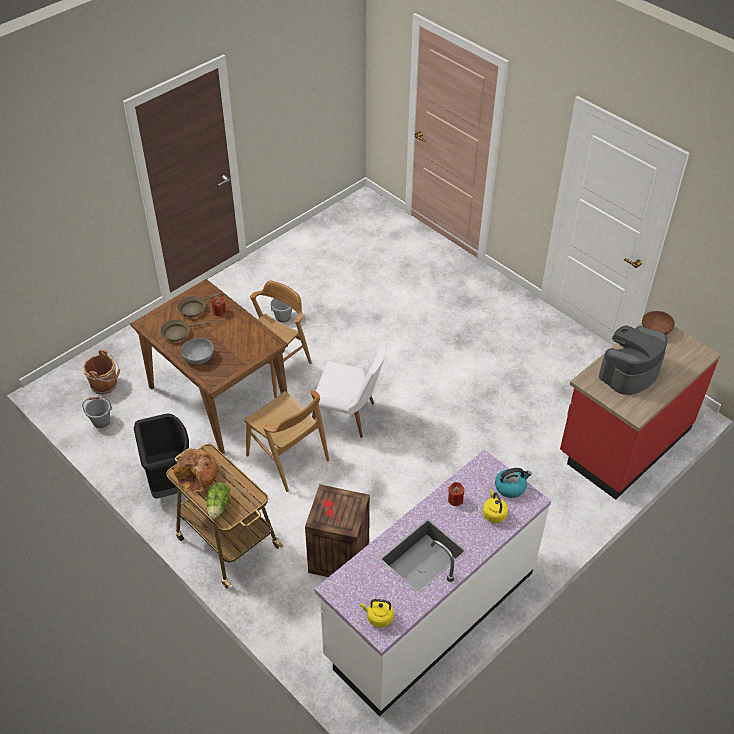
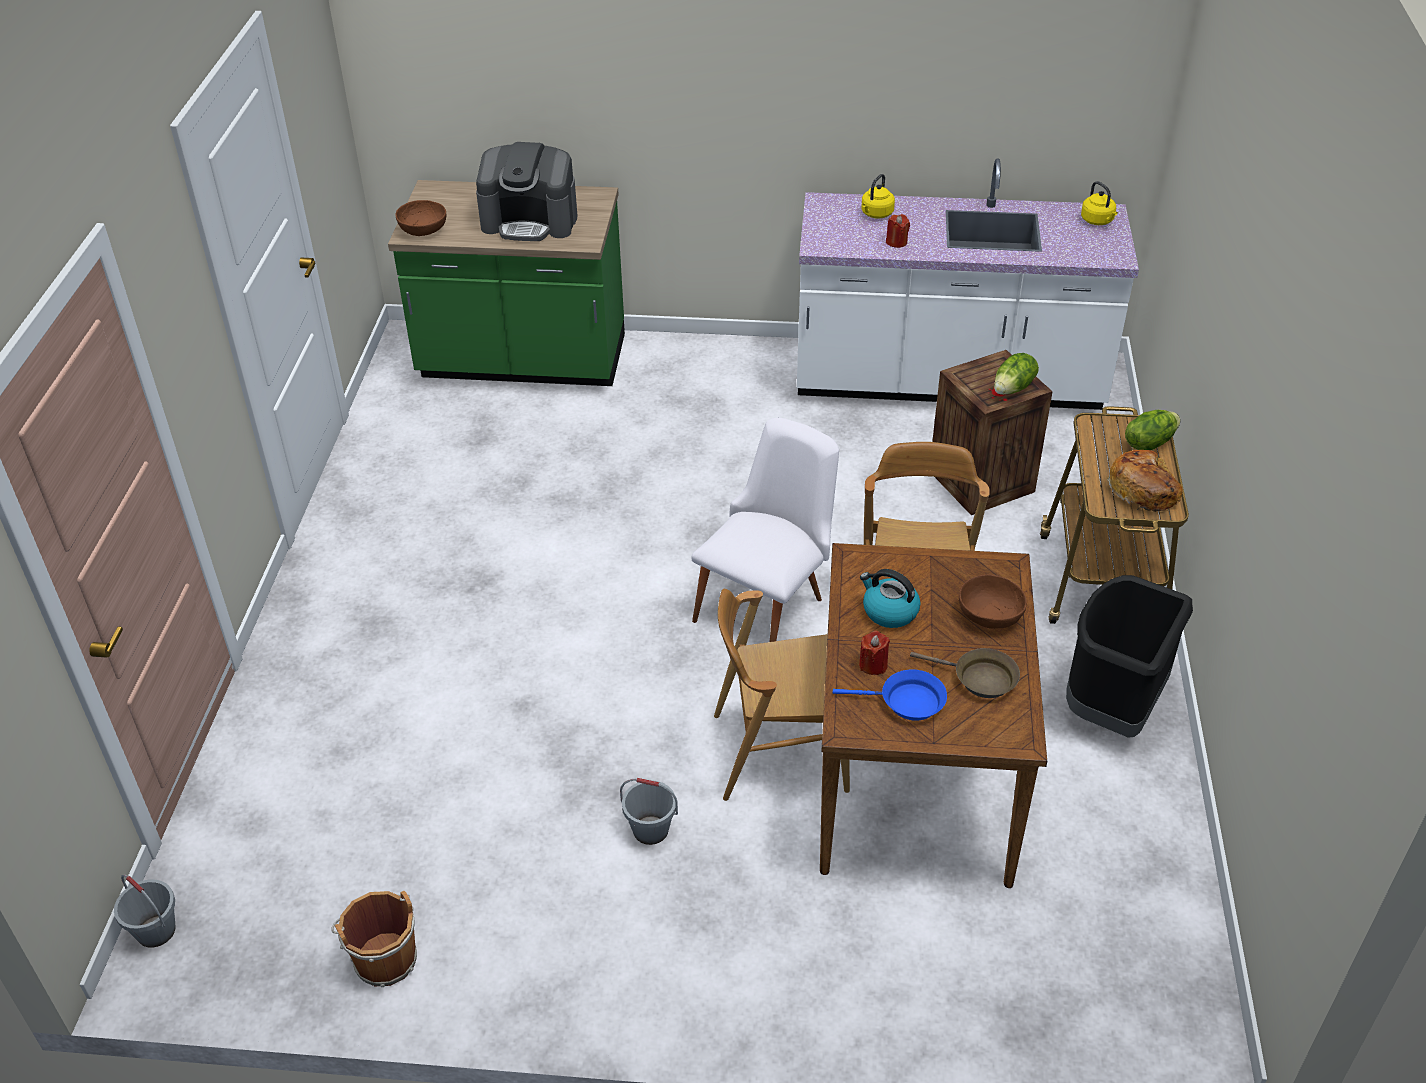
camera: 130 degrees left, 5 degrees down
(101, 421) = (1148, 888): grey bucket -> grey bucket (155, 931)
(105, 385) = (1087, 956): brown bucket -> brown bucket (384, 958)
(194, 308) = (906, 702): brown frying pan -> blue frying pan
(199, 358) = (990, 615): grey bowl -> brown bowl
(324, 512) = (1014, 388): none -> lettuce
(349, 417) = (768, 604): white chair -> white chair turned 60 degrees clockwise
(510, 487) = (826, 219): kettle -> kettle (889, 611)
(623, 441) = (522, 361): red counter -> green counter

